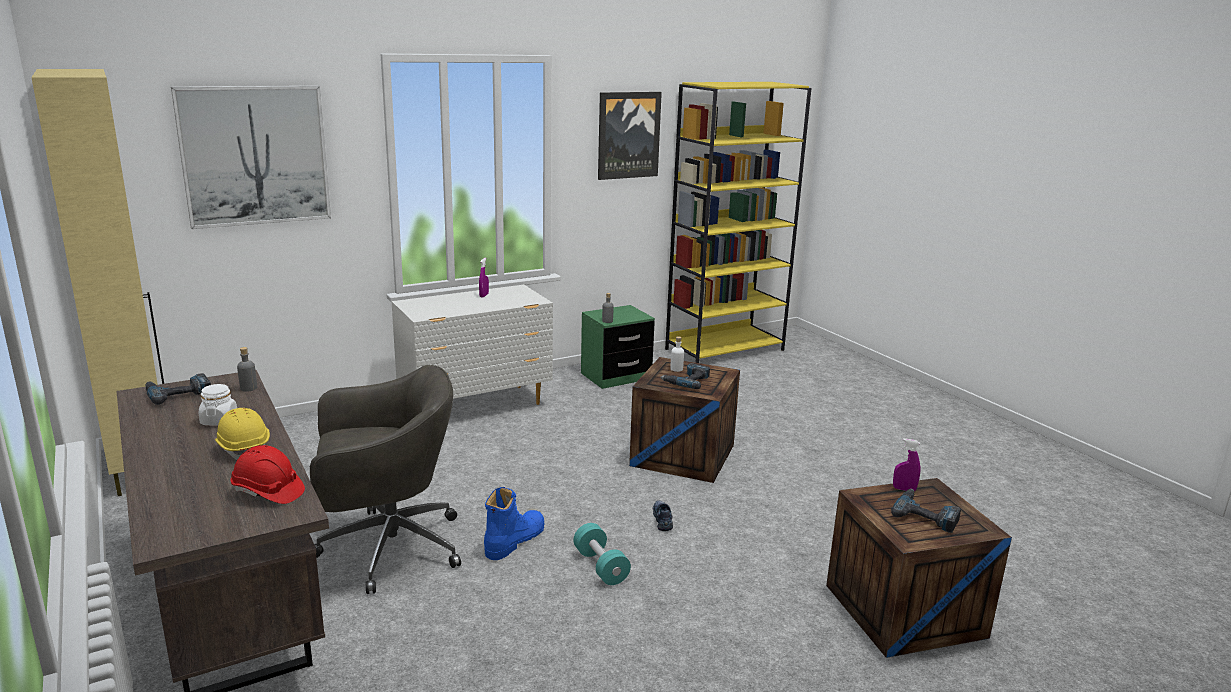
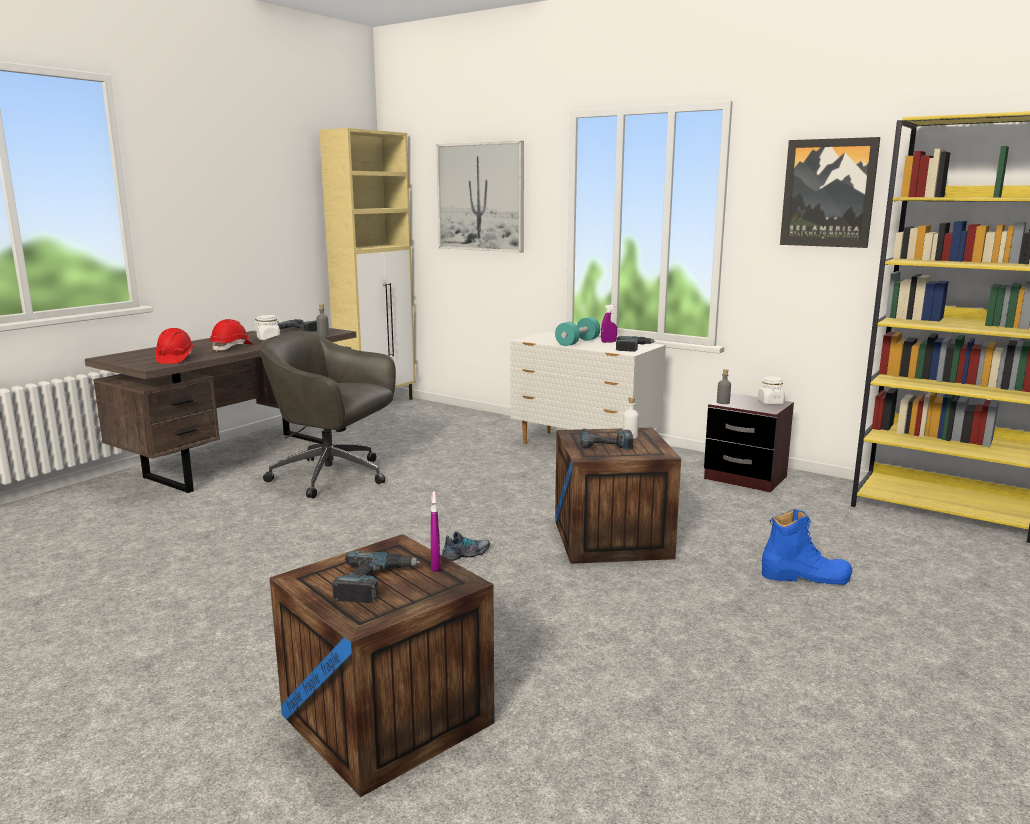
camera: 65 degrees right, 5 degrees down
(243, 448) = (232, 348): yellow hard hat -> red hard hat
(387, 548) = (333, 476): grey office chair -> grey office chair turned 150 degrees clockwise
(514, 540) = (375, 508): blue boot -> blue boot (805, 577)
(520, 295) = (633, 347): none -> power drill
(601, 566) = (360, 545): turquoise dumbbell -> turquoise dumbbell (577, 342)
(615, 376) = (745, 478): green nightstand -> brown nightstand
(625, 310) = (770, 403): none -> white jar

